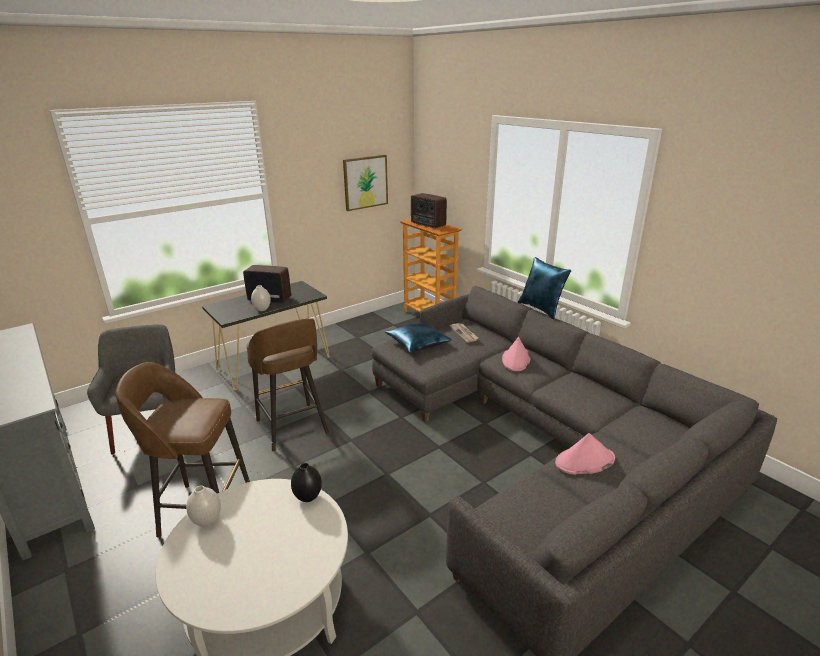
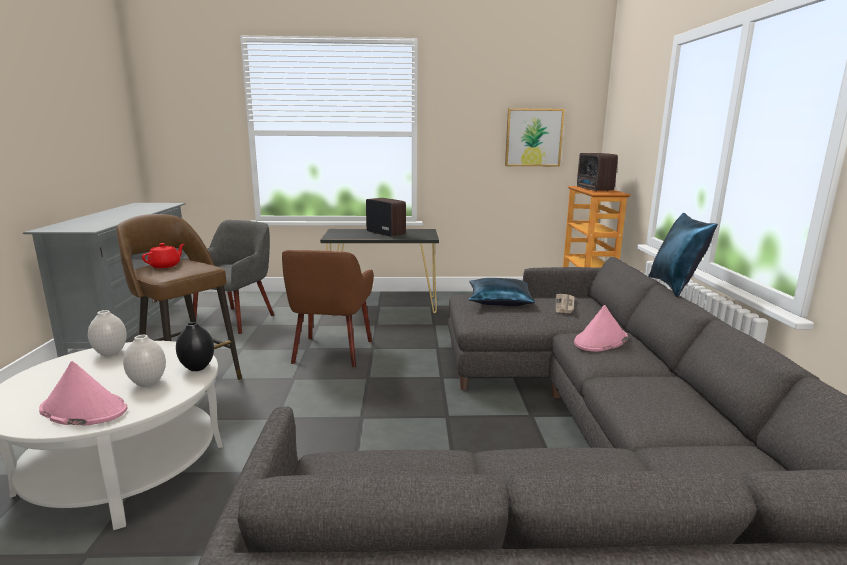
camera: 35 degrees right, 10 degrees down
(172, 417) = (165, 265): none -> red teapot
(262, 309) = (367, 237): white vase -> white vase (147, 383)
(292, 428) = (331, 352): brown stool -> brown armchair
(584, 461) = (546, 465): pink hat -> pink hat (83, 410)

